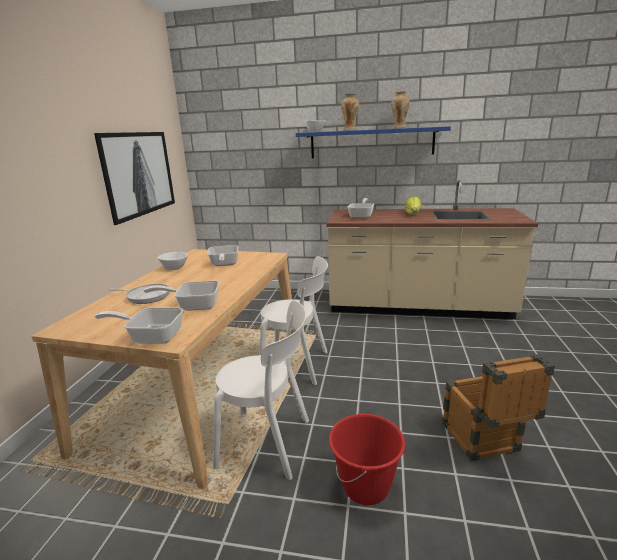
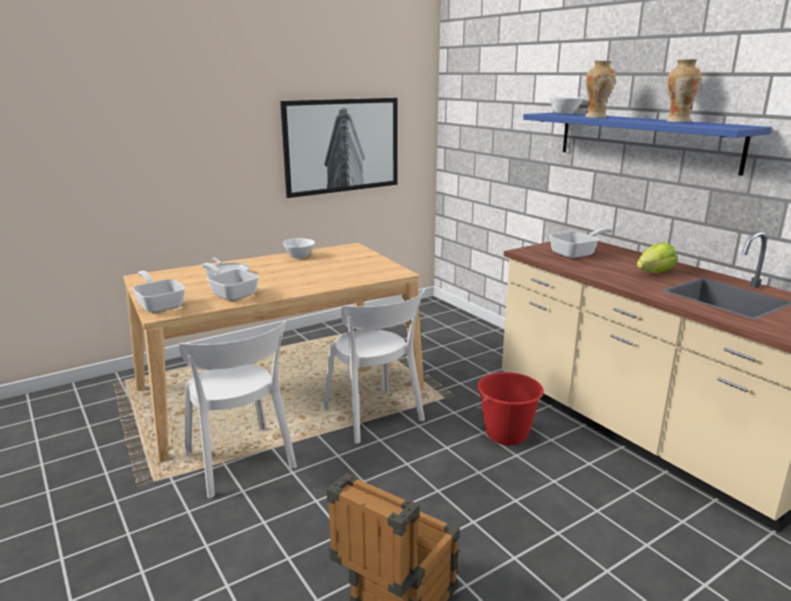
camera: 45 degrees right, 0 degrees up
(224, 264) = (339, 267): frying pan -> none
(366, 486) = (239, 545): red bucket -> red bucket (506, 434)

